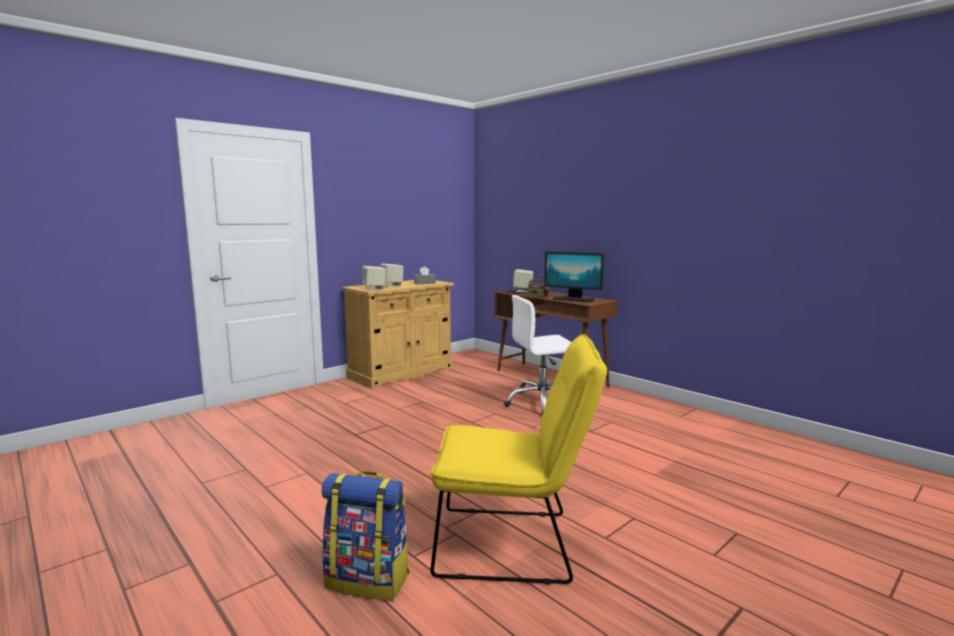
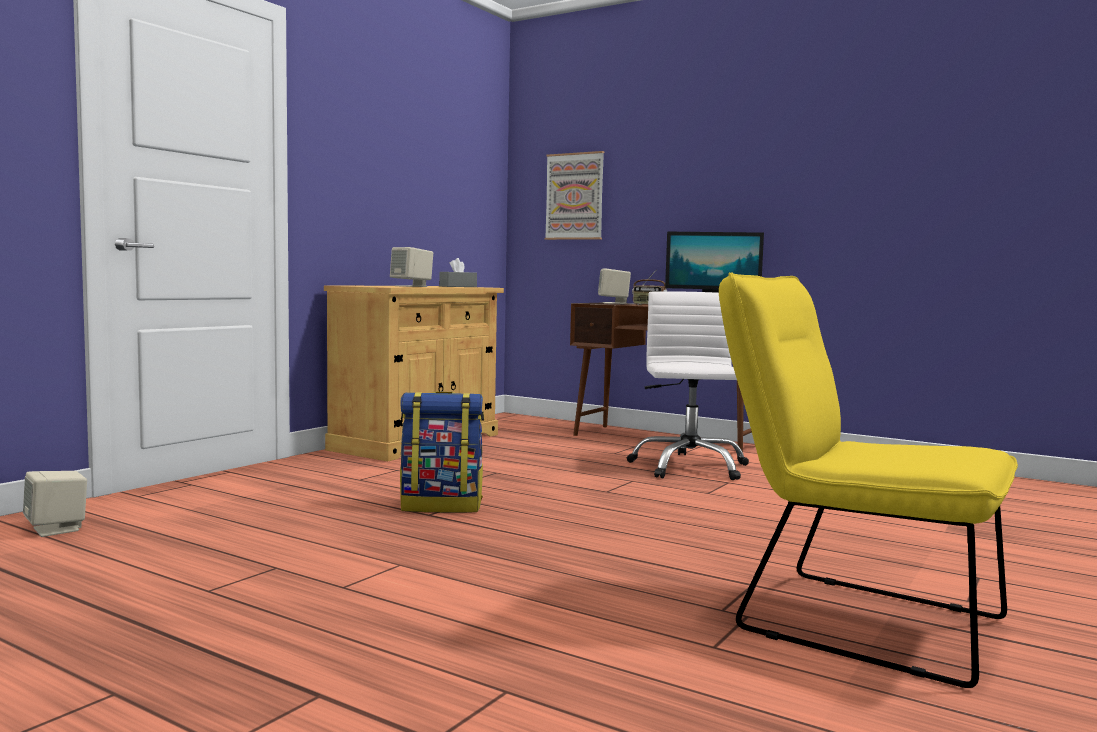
camera: 15 degrees left, 5 degrees down
(368, 580) = (677, 682): backpack -> backpack (442, 506)
(374, 289) = (392, 286): beige speaker -> beige speaker (57, 529)
(508, 221) = (574, 196): none -> picture
(514, 544) = (852, 619): yellow chair -> yellow chair turned 135 degrees counterclockwise
(542, 403) = (689, 467): white office chair -> white office chair turned 120 degrees clockwise

